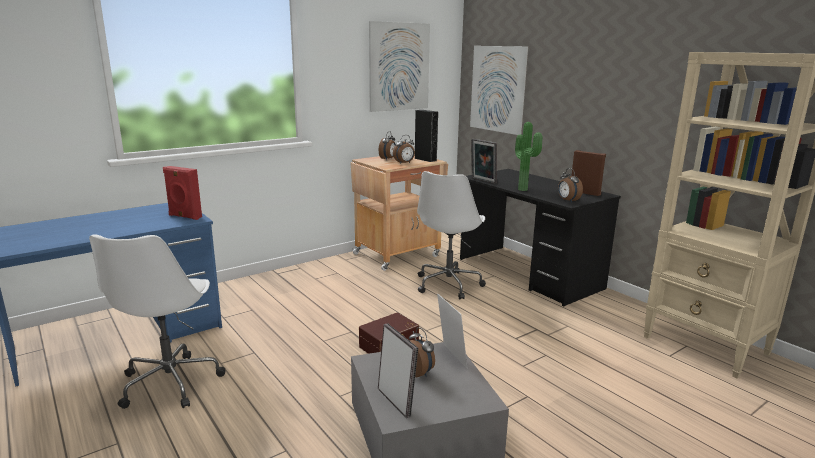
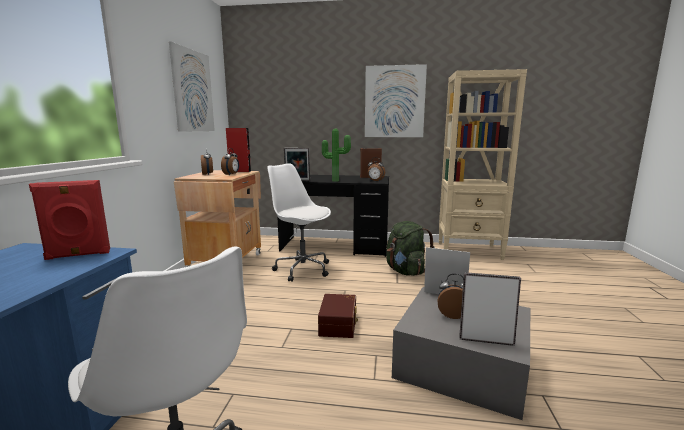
camera: 45 degrees left, 5 degrees down
(425, 159) = (240, 171): black speaker -> red speaker
(448, 285) = (301, 269): white office chair -> white office chair turned 150 degrees clockwise
(497, 89) = (270, 113): picture -> picture (394, 102)
(551, 332) = (406, 271): none -> green backpack

